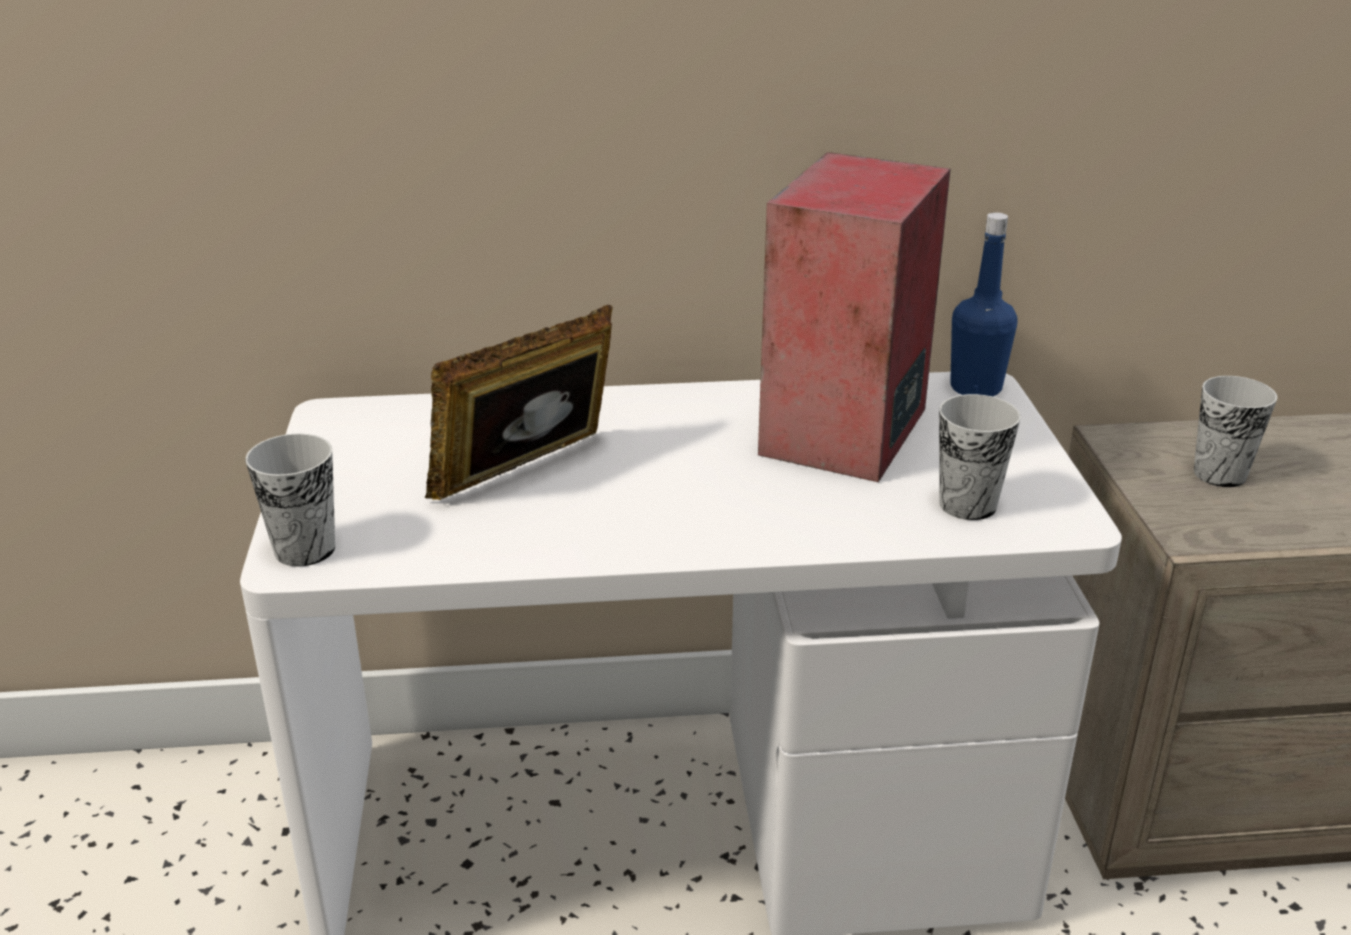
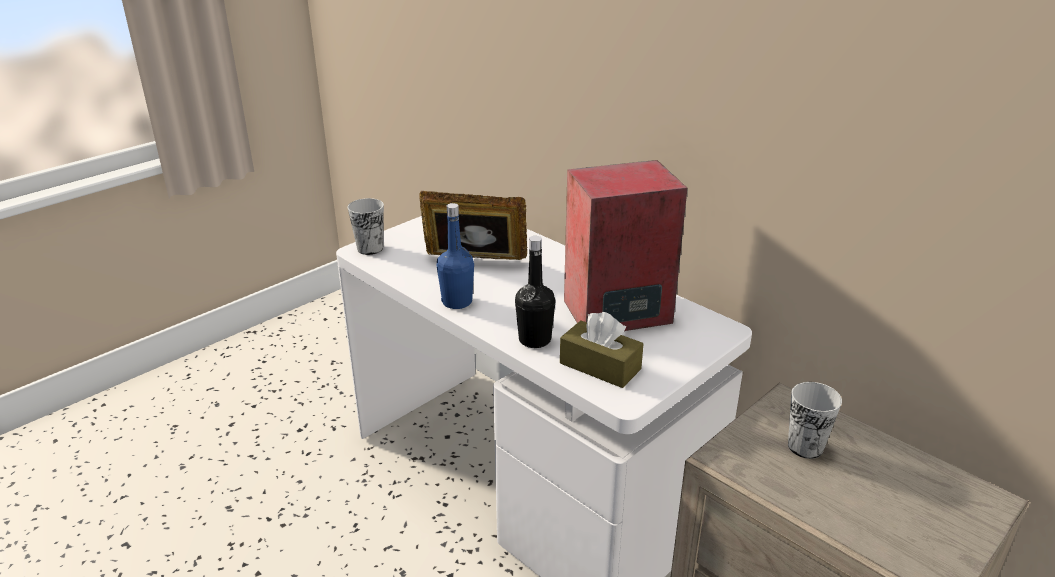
camera: 50 degrees right, 0 degrees up
(835, 523) = (535, 340): none -> black bottle
(967, 504) = (600, 366): cup -> brown tissue box
(975, 388) = (719, 328): blue bottle -> blue bottle (457, 302)

